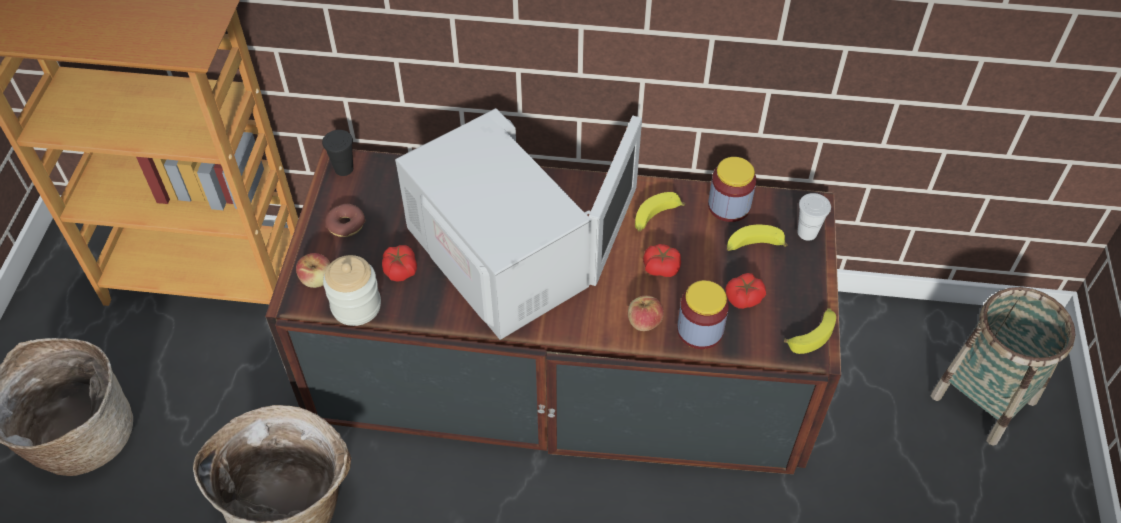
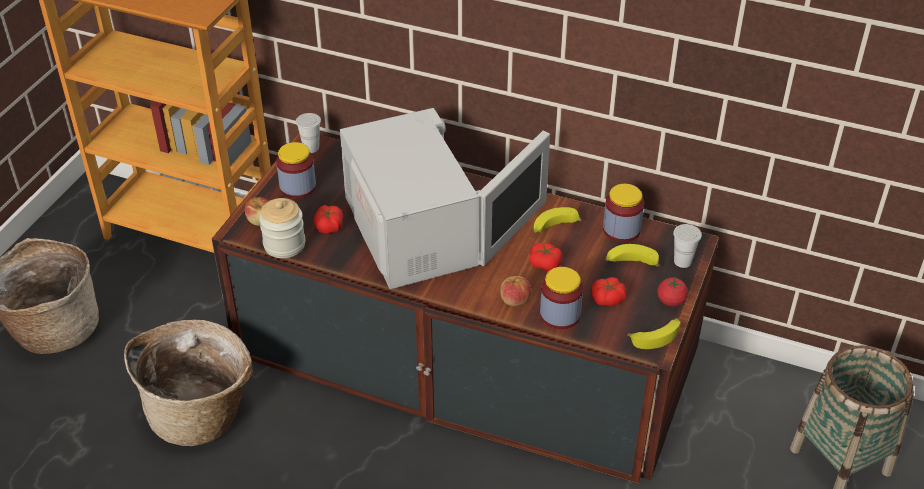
camera: 15 degrees right, 10 degrees down
(344, 169) = (311, 148): black cup -> white cup
(346, 225) = (298, 187): donut -> jar
(811, 285) = (671, 300): none -> tomato

